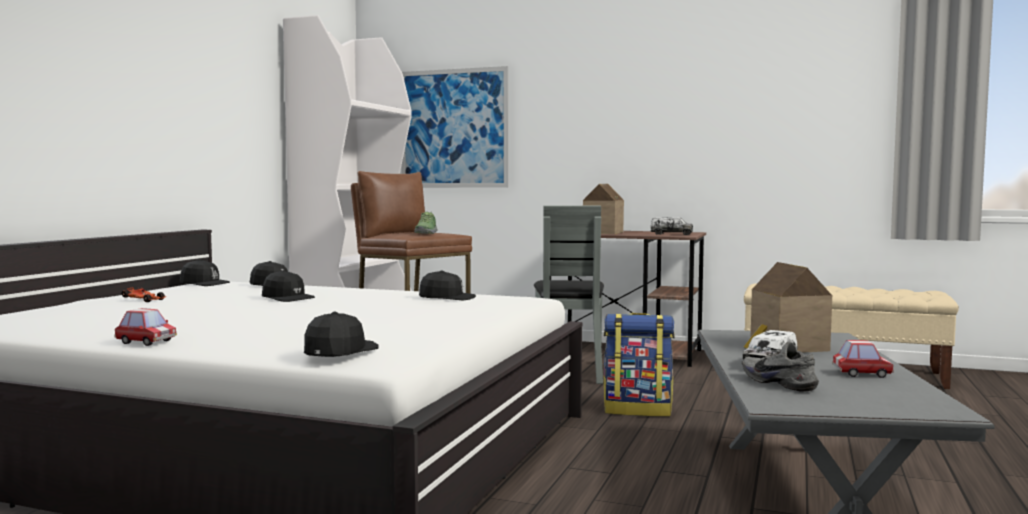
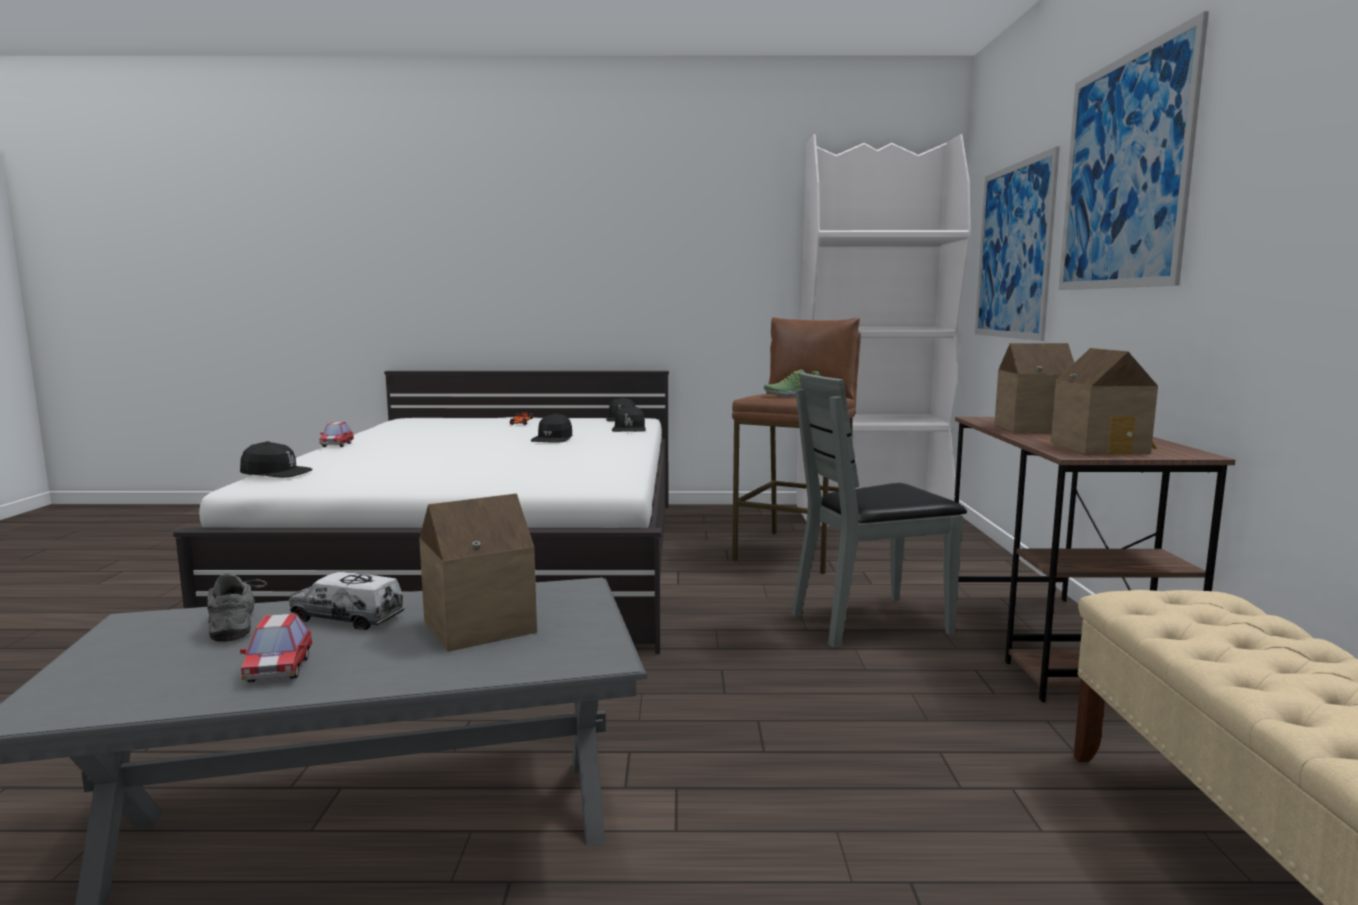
camera: 70 degrees right, 5 degrees up
(447, 297) = (592, 465): black cap -> none
(585, 91) = (1123, 173): none -> picture
(638, 410) = (720, 683): backpack -> none
(671, 234) = (1102, 448): toy truck -> toy house
(780, 383) = (237, 624): grey shoe -> grey shoe turned 60 degrees counterclockwise

